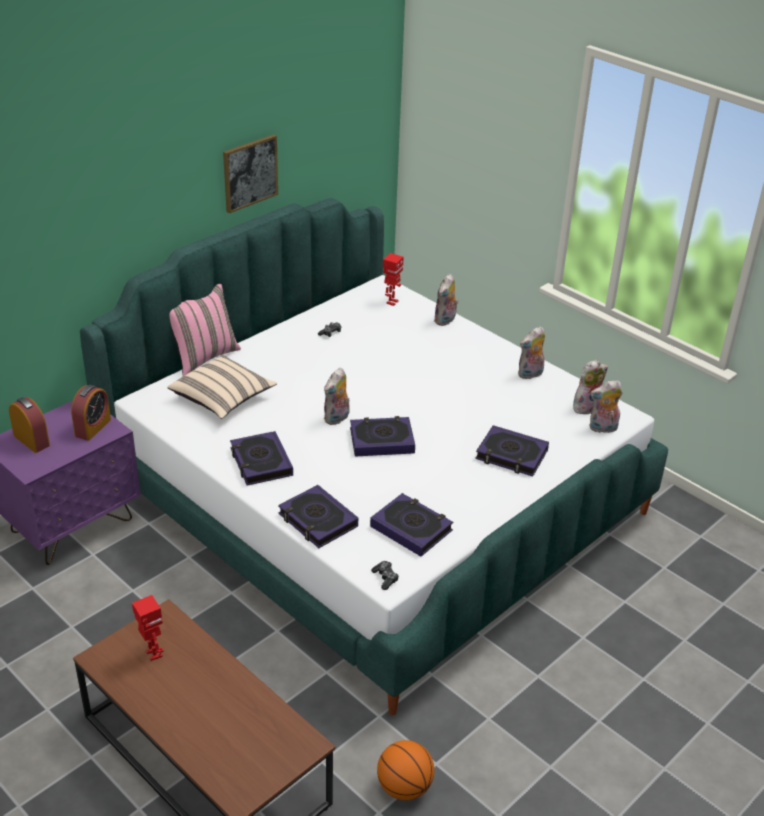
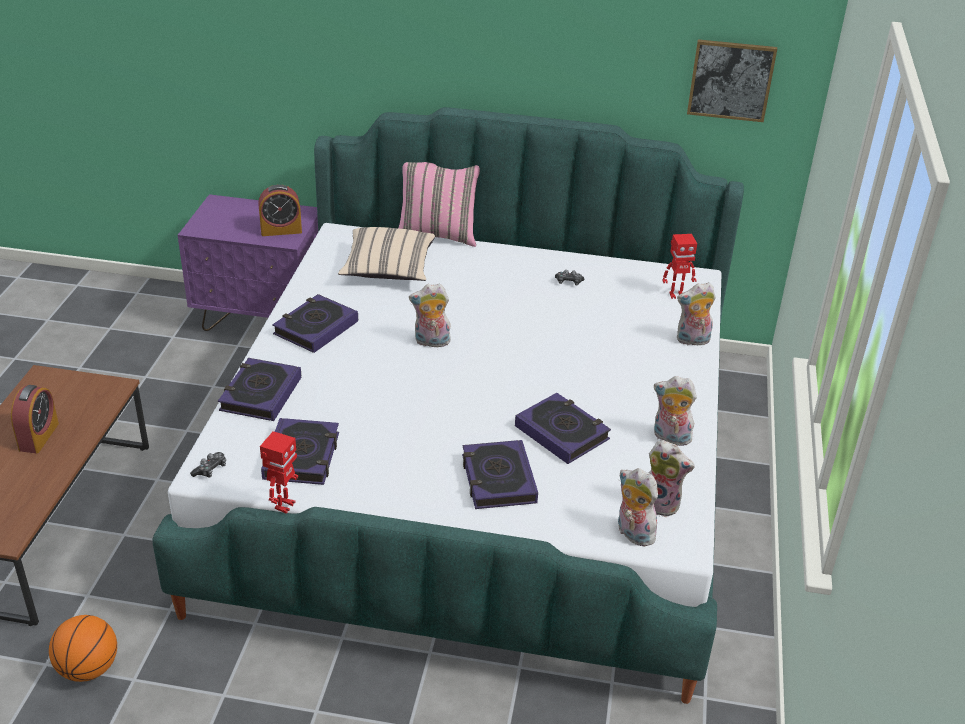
camera: 55 degrees right, 0 degrees up
(31, 440) = (235, 212): alarm clock -> alarm clock (39, 436)
(153, 654) = (64, 402): toy robot -> toy robot (283, 505)
(250, 173) = (565, 64): picture -> picture (731, 80)
(382, 440) = (426, 383): book -> book (562, 433)

